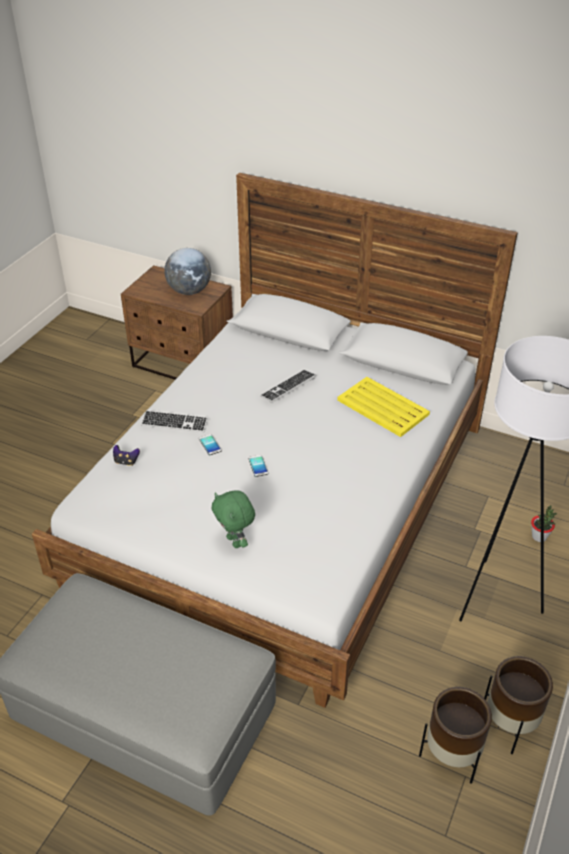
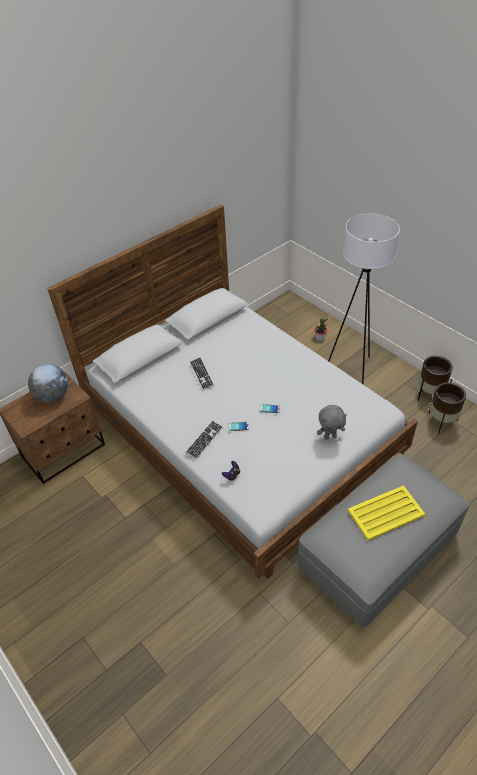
camera: 65 degrees left, 5 degrees up
(235, 541) = (330, 436): green plush toy -> grey plush toy
(382, 407) = (245, 339): yellow tray -> yellow tray (385, 513)

